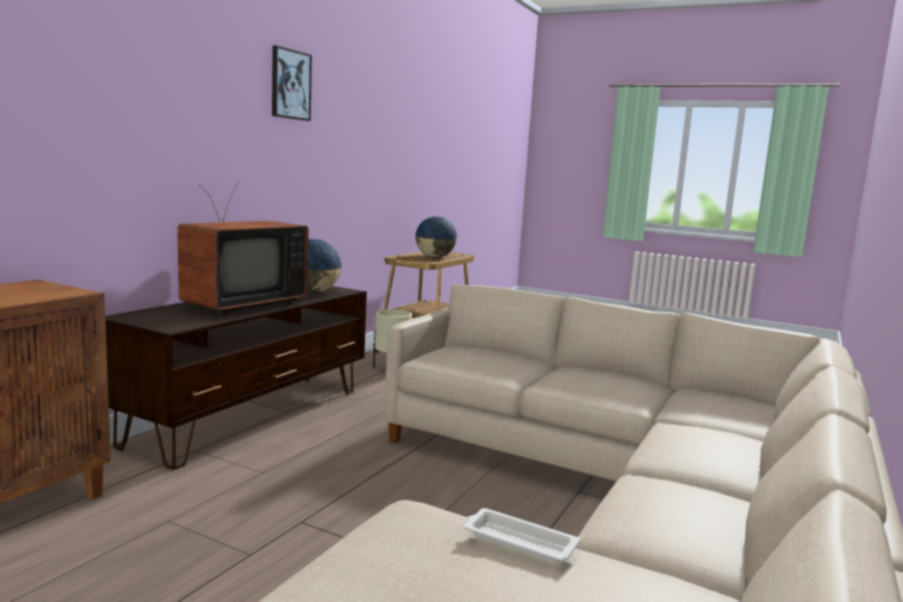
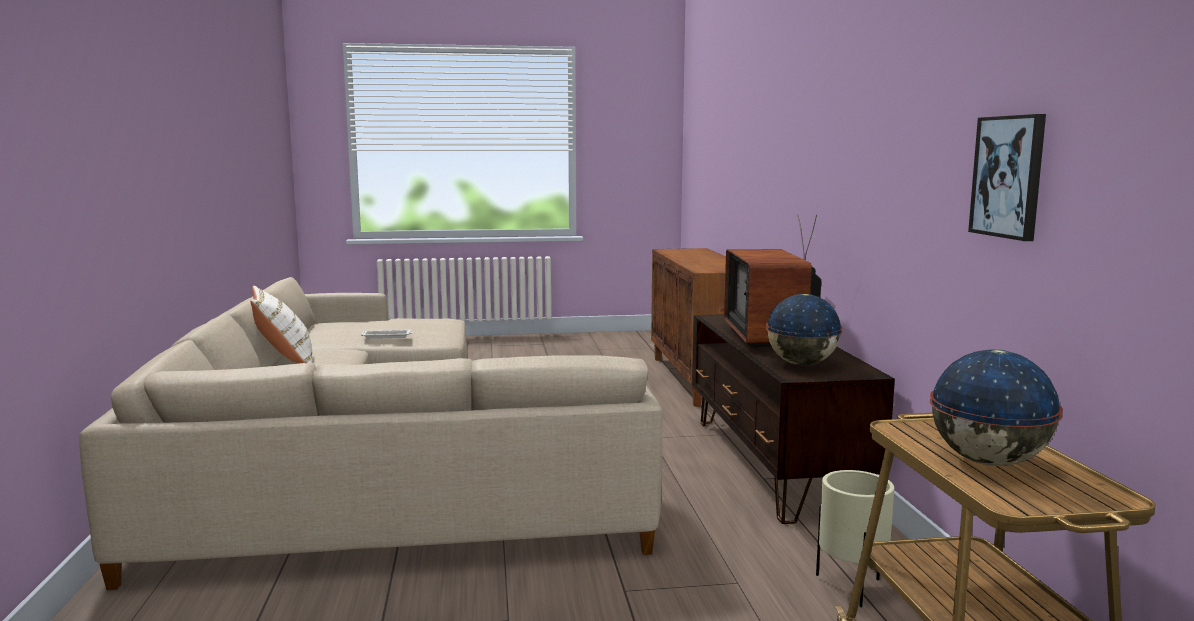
camera: 145 degrees right, 0 degrees up
(290, 84) = (904, 85): picture -> picture (1009, 176)
(738, 514) = (285, 362): none -> white pillow

